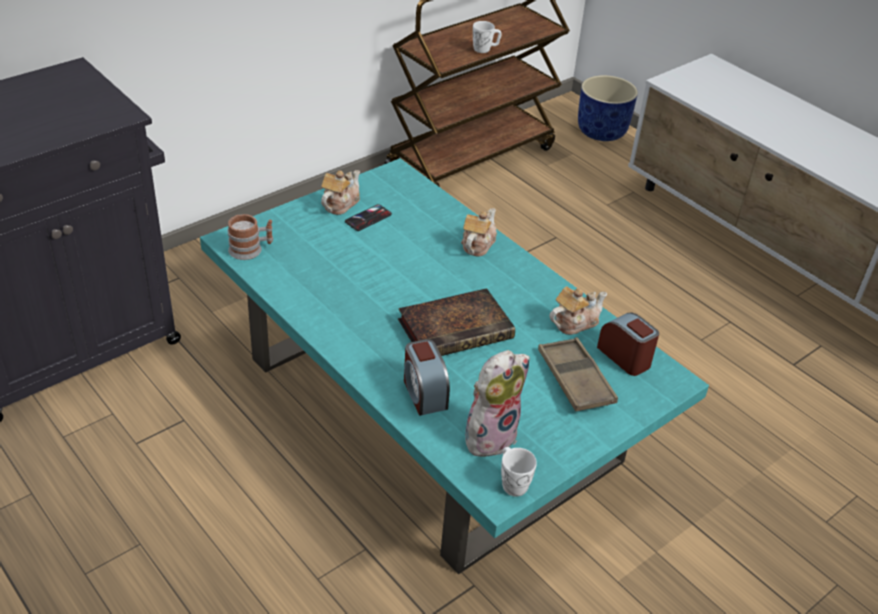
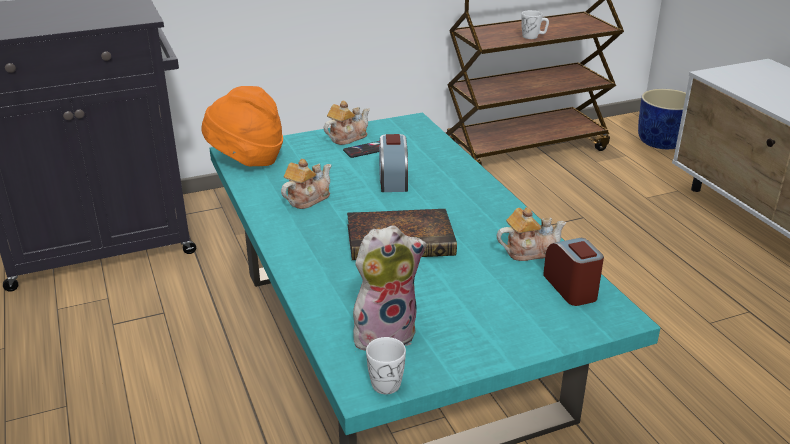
camera: 20 degrees right, 10 degrees down
(251, 249) = (246, 160): mug -> orange hat
(424, 393) = (338, 287): alarm clock -> alarm clock (393, 180)
(477, 244) = (460, 179): teapot -> teapot (307, 199)
(575, 379) = (505, 299): brown tray -> none

